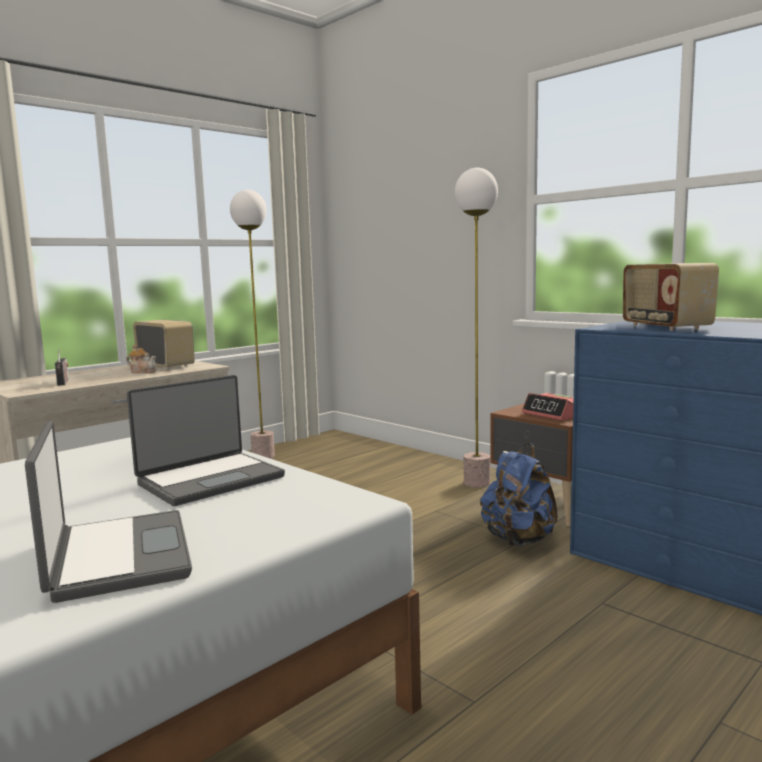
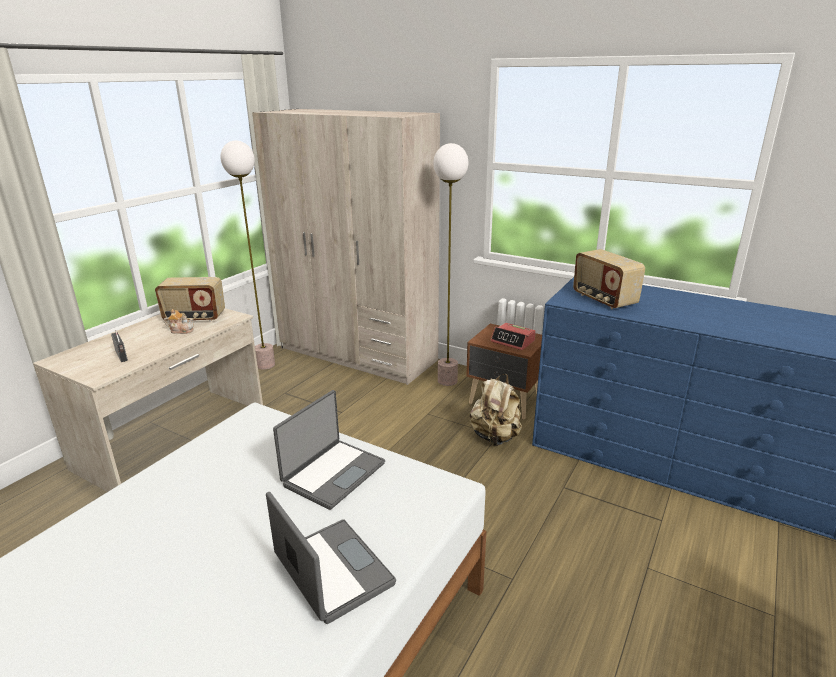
camera: 15 degrees left, 15 degrees up
(166, 366) = (194, 318): radio -> radio turned 150 degrees clockwise
(375, 454) = (357, 354): none -> beige wardrobe
(518, 540) = (495, 437): blue backpack -> beige backpack

